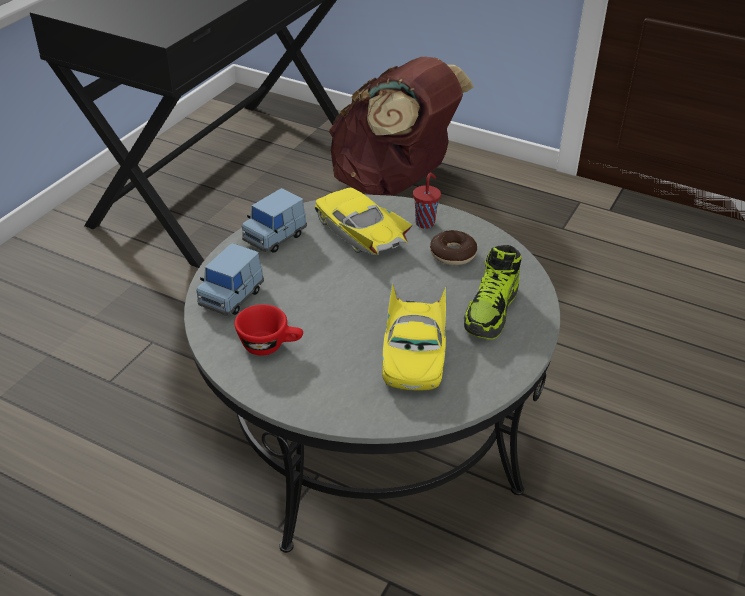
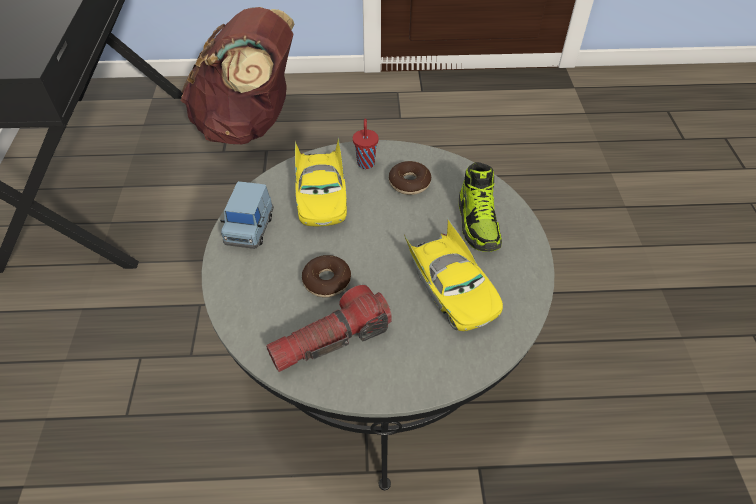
camera: 30 degrees left, 10 degrees up
(231, 296) = (257, 307): blue toy car -> none
(270, 345) = (330, 340): red cup -> flashlight
(306, 301) = (327, 281): none -> donut
(360, 234) = (321, 195): yellow toy car -> yellow toy car turned 120 degrees counterclockwise

